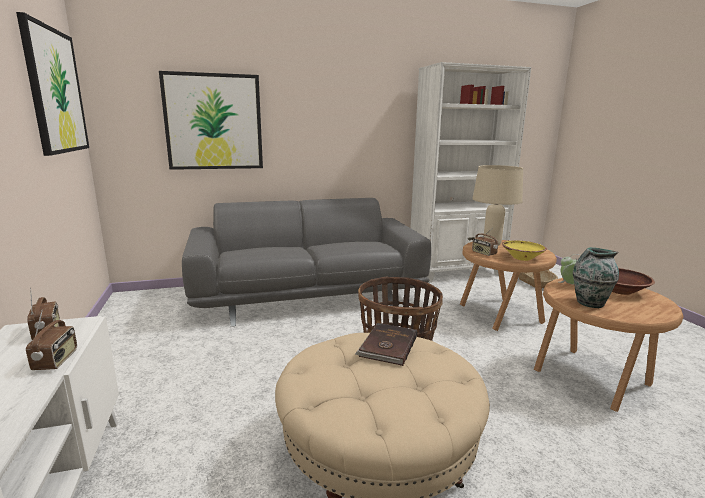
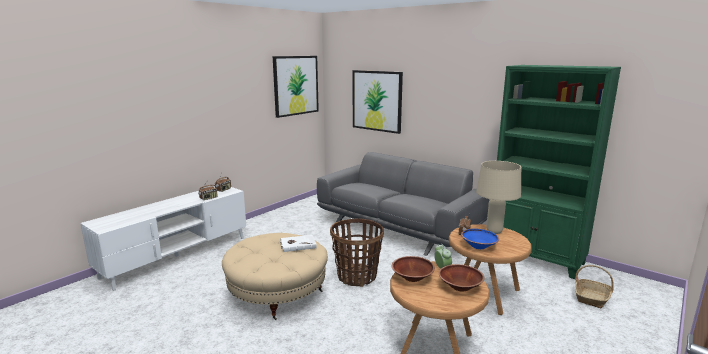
camera: 55 degrees right, 0 degrees up
(387, 346) = (298, 244): brown book -> white book
(456, 272) = (536, 259): white bookcase -> green bookcase
(522, 258) = (478, 246): yellow bowl -> blue bowl
(589, 303) = (412, 277): vase -> brown bowl

